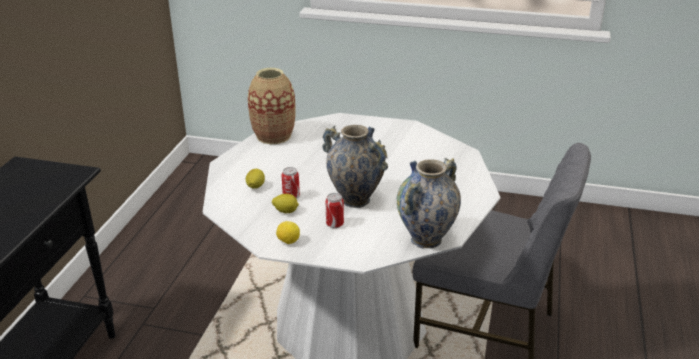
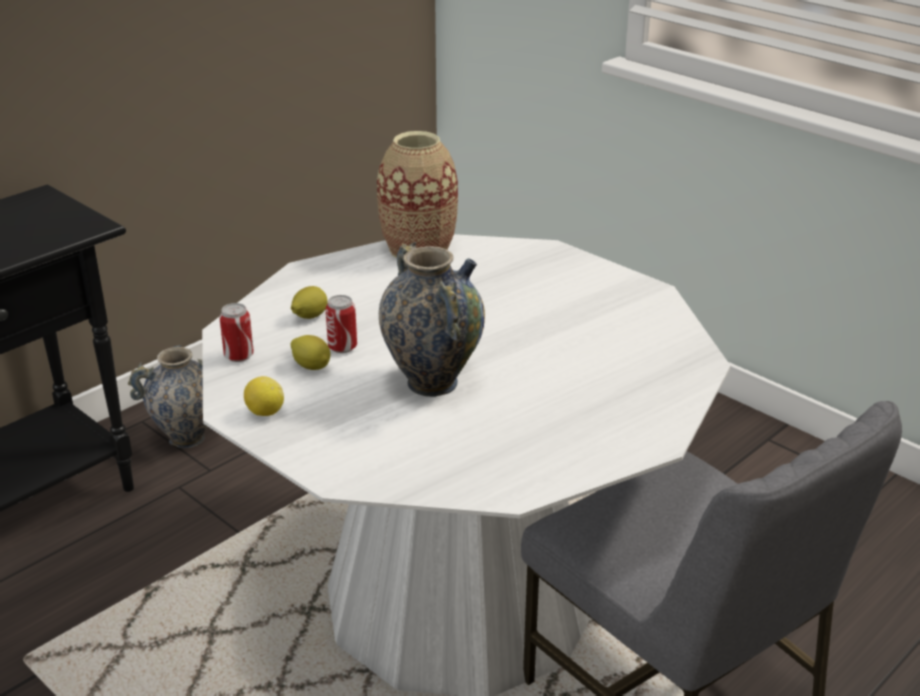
camera: 30 degrees right, 0 degrees up
(335, 224) = (359, 409): can -> can (239, 356)
(426, 239) = (472, 483): vase -> vase (186, 438)

